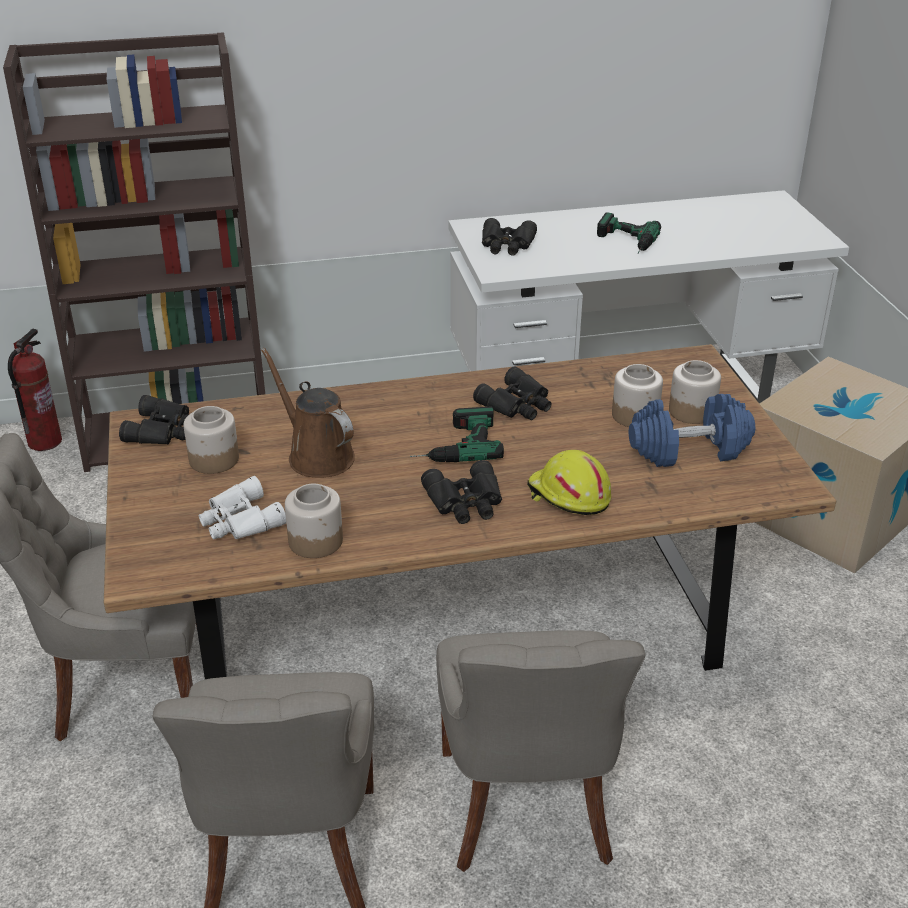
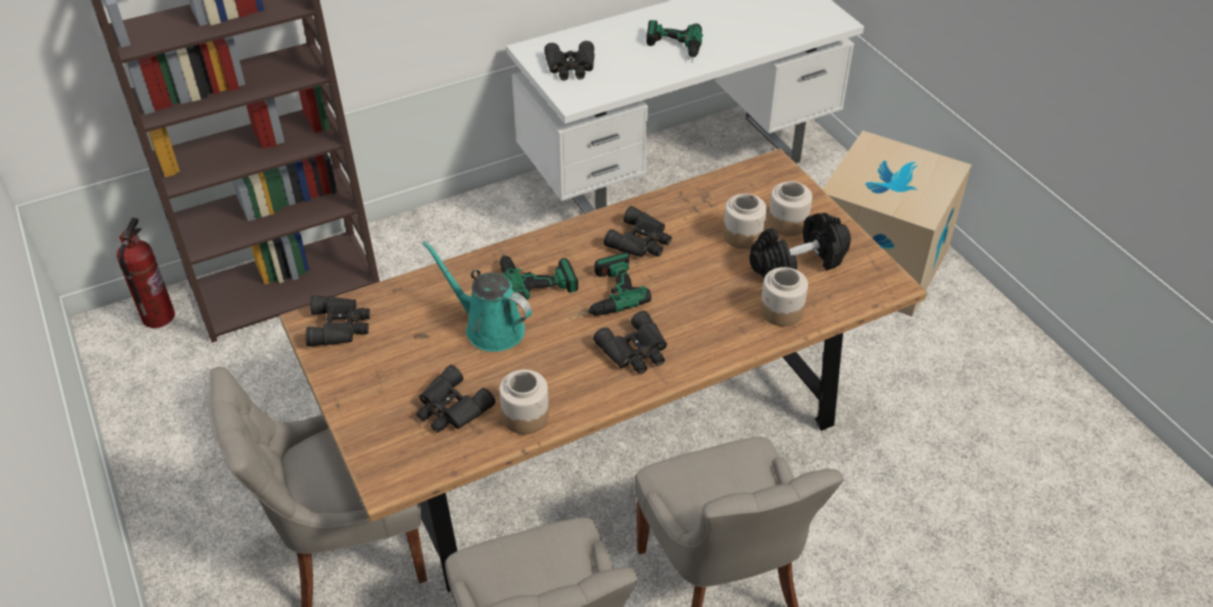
camera: 15 degrees left, 10 degrees up
(213, 460) = (400, 350): jar -> jar (781, 311)
(239, 521) = (451, 409): white binoculars -> black binoculars
(316, 455) = (489, 327): brown watering can -> turquoise watering can
(388, 415) = (534, 273): none -> power drill
(568, 496) = (717, 329): yellow hard hat -> none
(689, 449) = (797, 263): blue dumbbell -> black dumbbell

